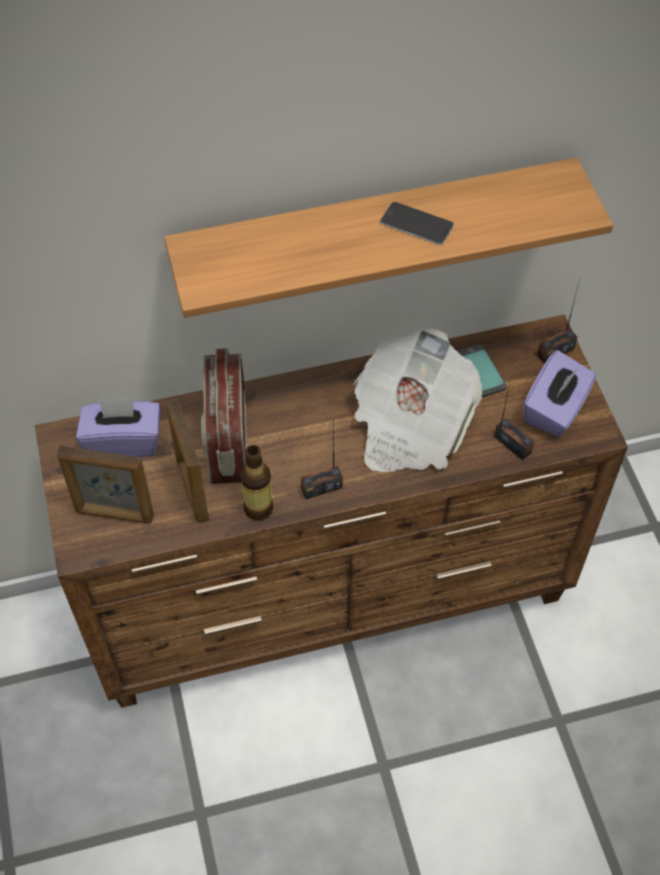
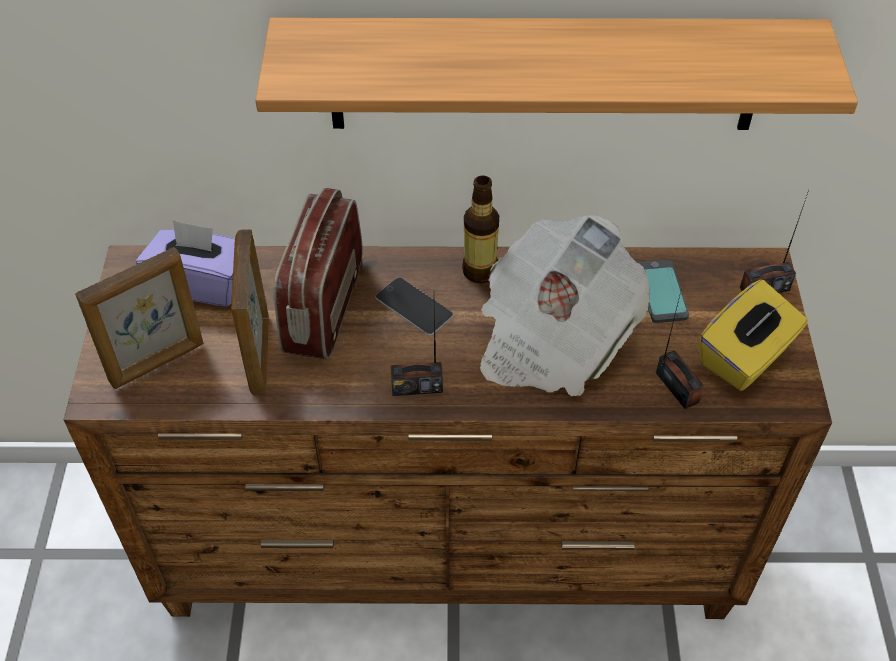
camera: 15 degrees right, 5 degrees down
(114, 514) = (158, 363): picture frame -> picture frame turned 60 degrees counterclockwise
(258, 508) = (330, 394): bottle -> bottle (479, 271)
(416, 224) = (590, 56): phone -> phone (414, 306)
(555, 409) = (745, 357): purple tissue box -> yellow tissue box

